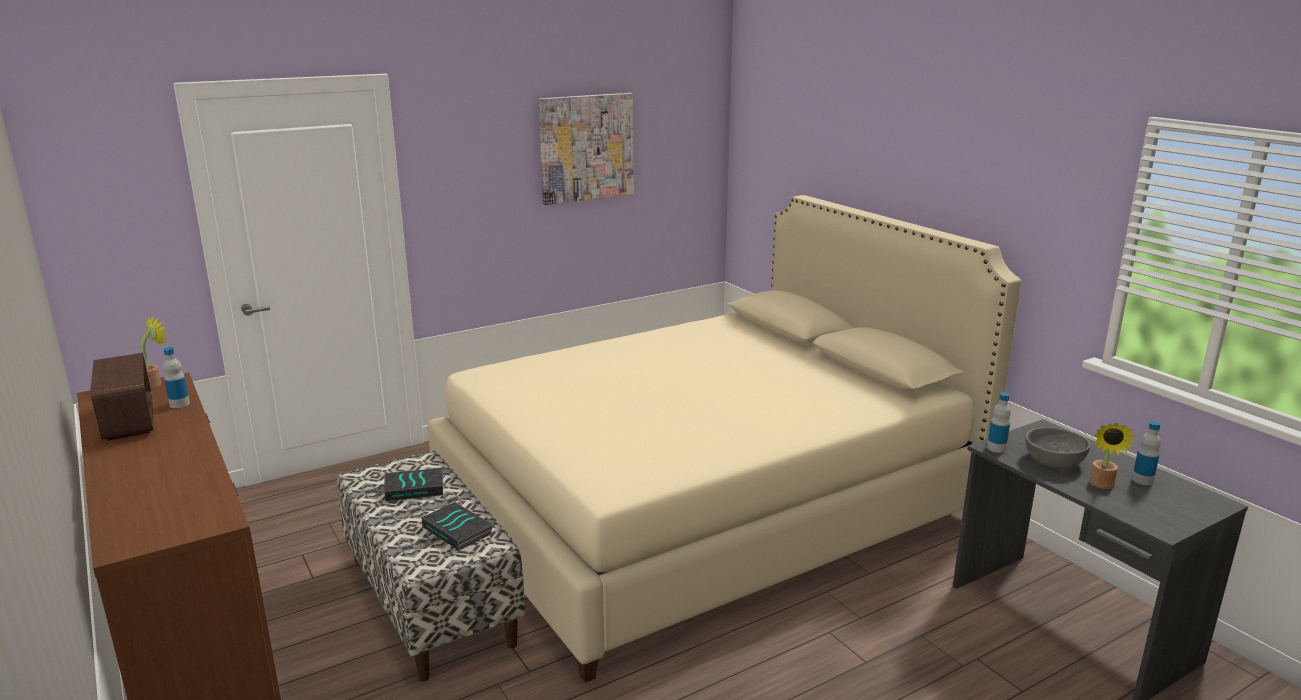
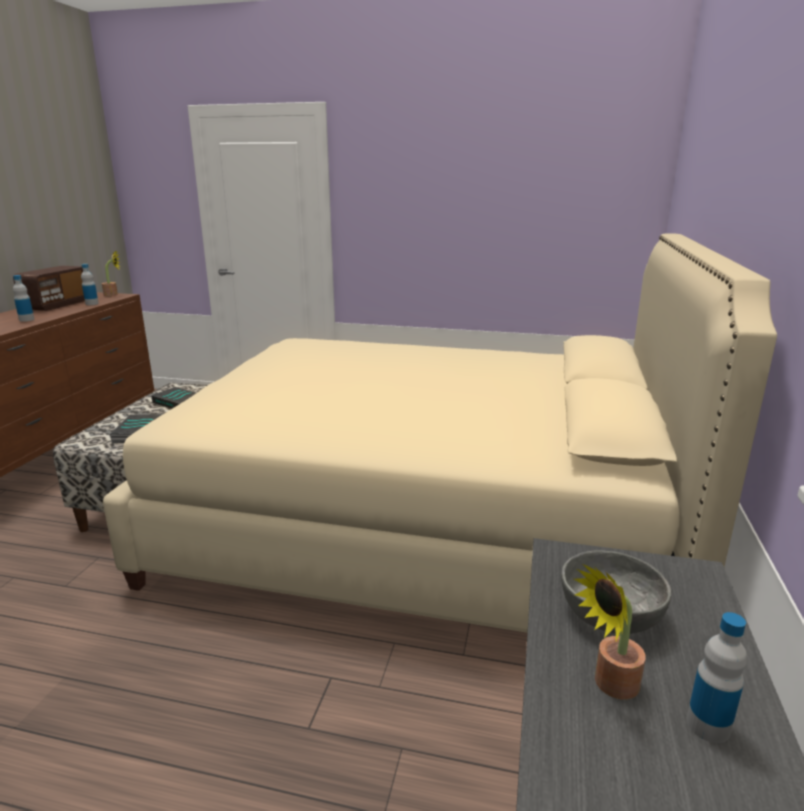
camera: 45 degrees right, 0 degrees up
(586, 147) = (497, 179): picture -> none
(996, 448) = (562, 558): bottle -> bottle (26, 320)

